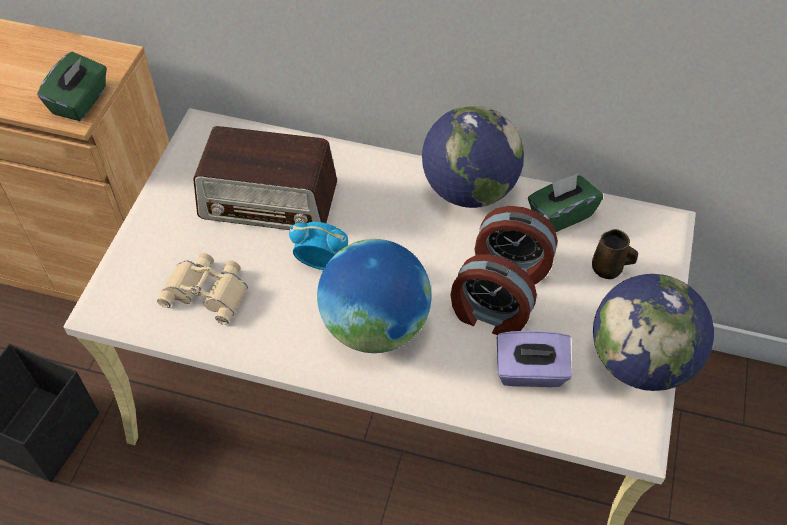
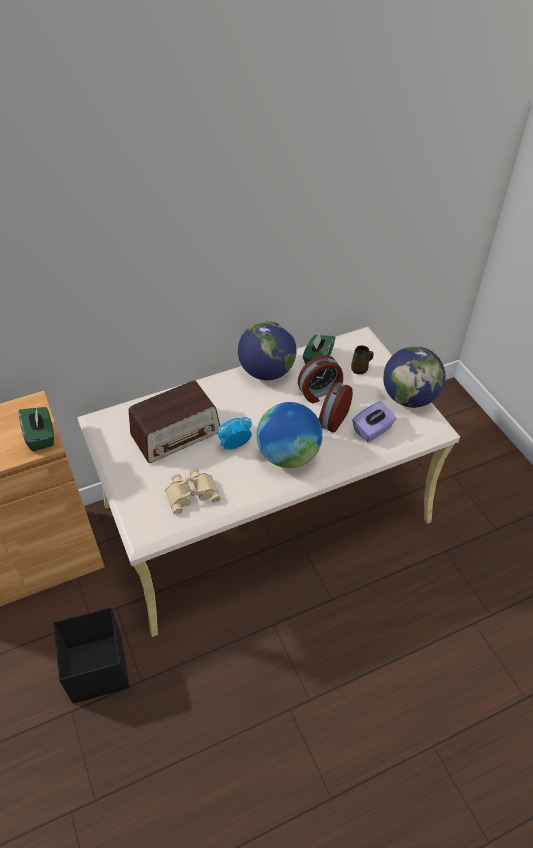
camera: 40 degrees left, 5 degrees down
(489, 316) = (332, 419): alarm clock -> alarm clock turned 135 degrees clockwise

